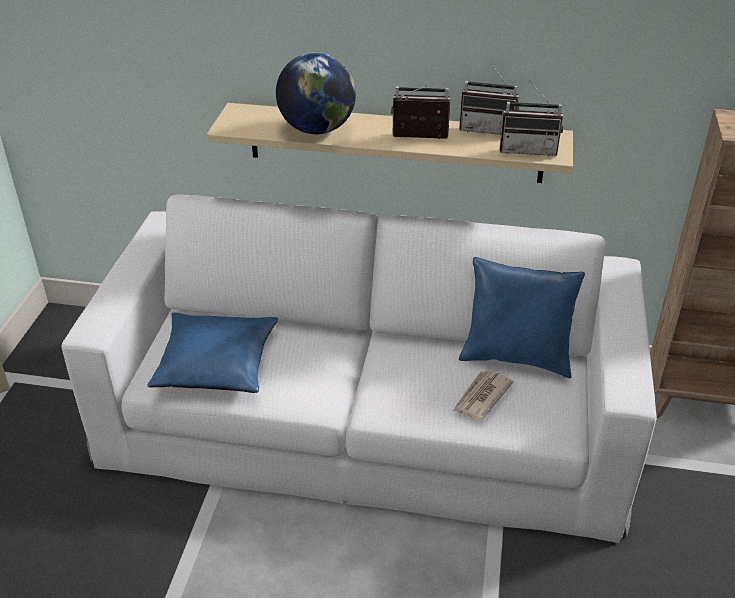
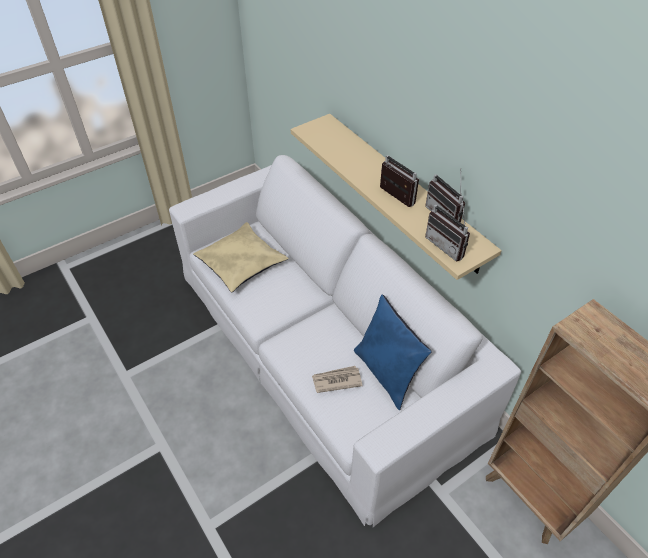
camera: 45 degrees right, 10 degrees up
(215, 363) = (240, 263): blue pillow -> beige pillow
(317, 129) = (348, 157): globe -> none

